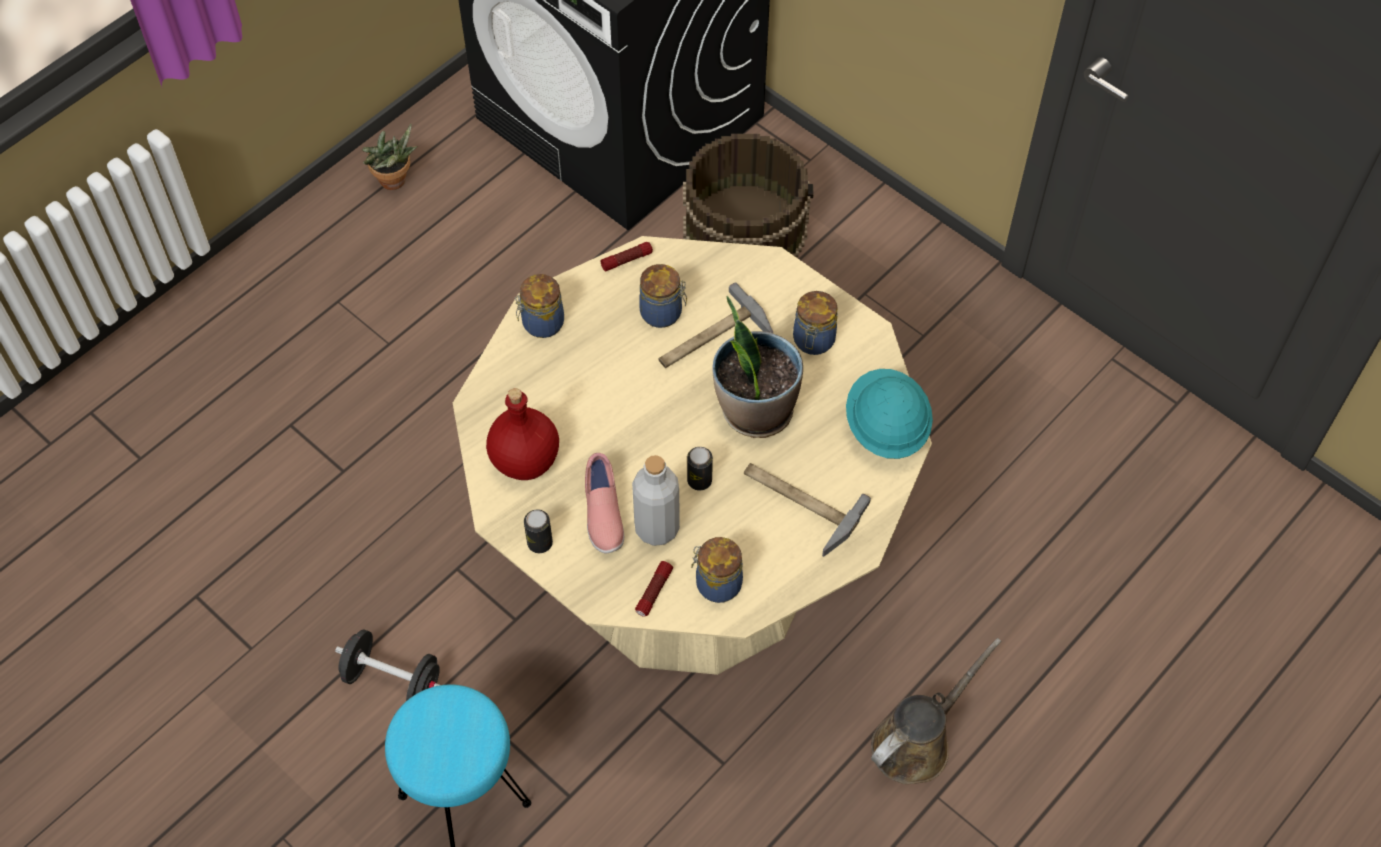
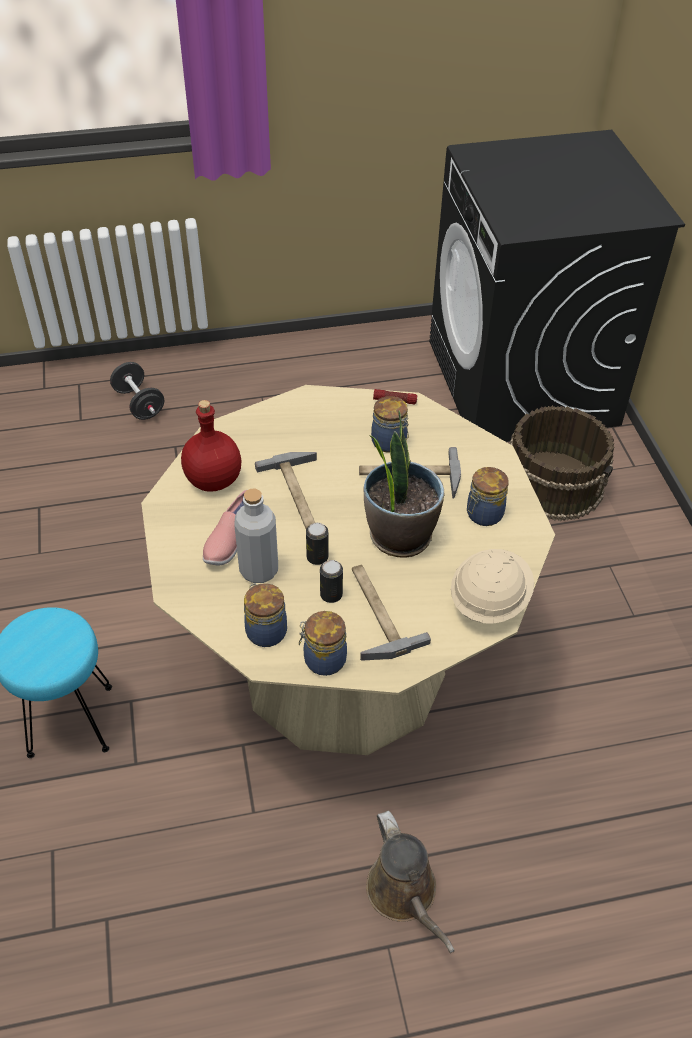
camera: 35 degrees right, 10 degrees down
(393, 680) = (98, 621): black dumbbell -> black dumbbell (139, 404)
(395, 183) = (351, 353): potted plant -> none
(540, 543) = (173, 534): can -> can (331, 595)
(541, 323) = (302, 408): jar -> jar (323, 659)
(624, 425) = (298, 494): none -> hammer
(654, 592) = (217, 610): flashlight -> none
(885, 428) = (489, 600): turquoise hard hat -> beige hard hat
(916, 742) = (404, 894): brown watering can -> brown watering can turned 75 degrees clockwise

